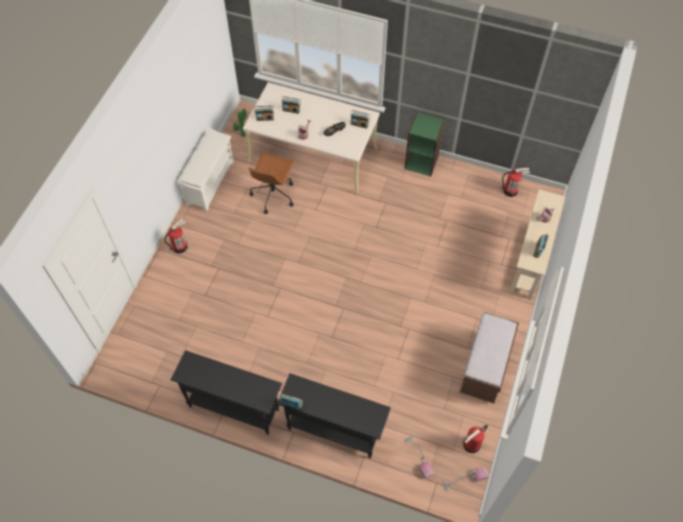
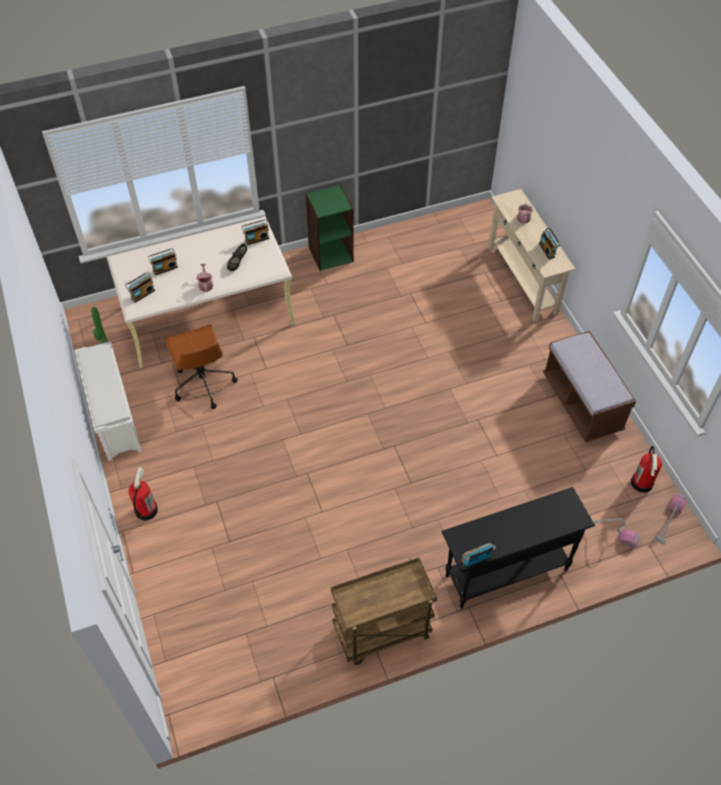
camera: 40 degrees left, 5 degrees down
(233, 407) = (381, 633): black console table -> brown cart
(510, 190) = (442, 228): fire extinguisher -> none

